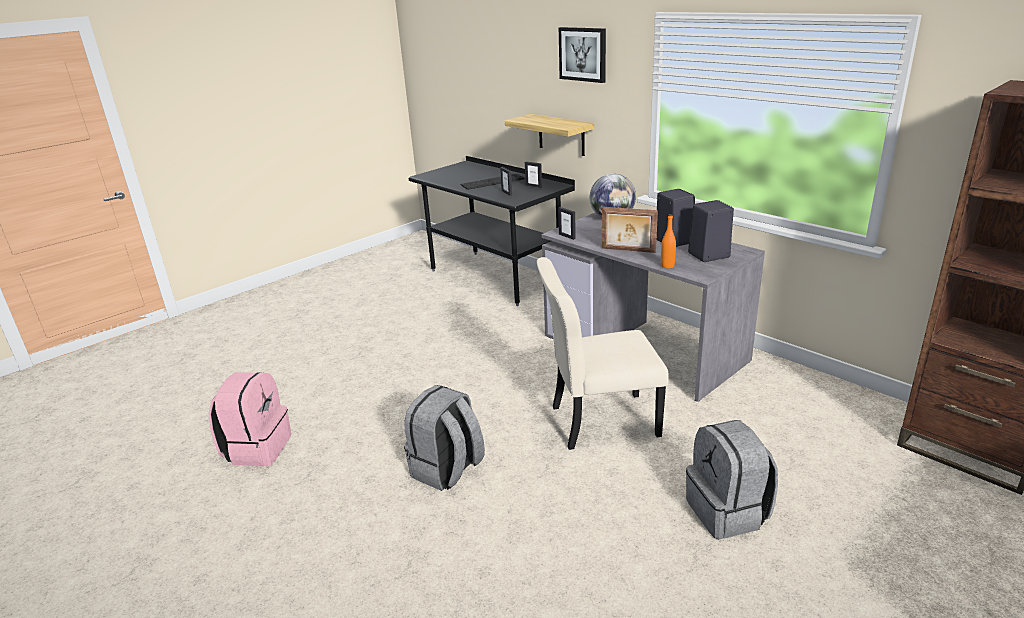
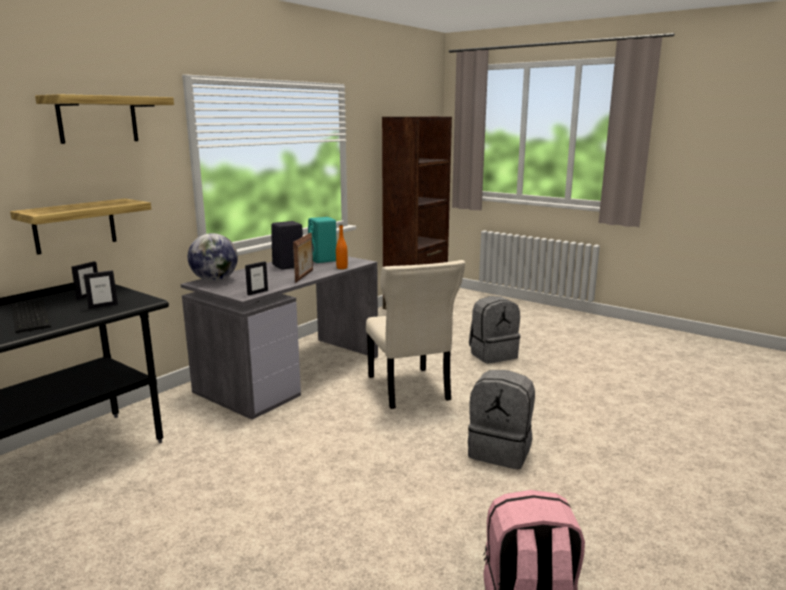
camera: 100 degrees left, 10 degrees down
(583, 54) = (98, 119): picture -> shelf
(707, 255) = (323, 260): black speaker -> turquoise speaker

